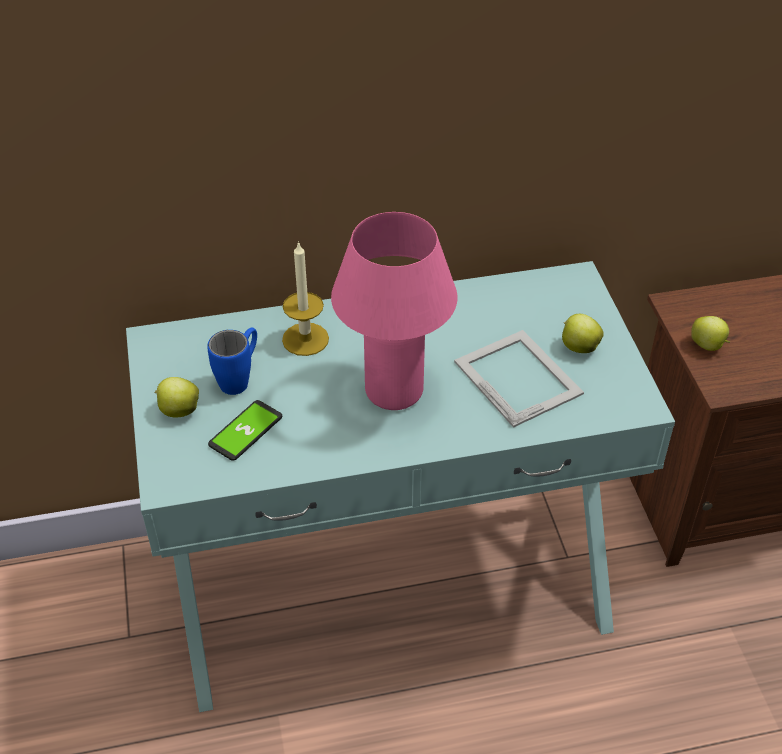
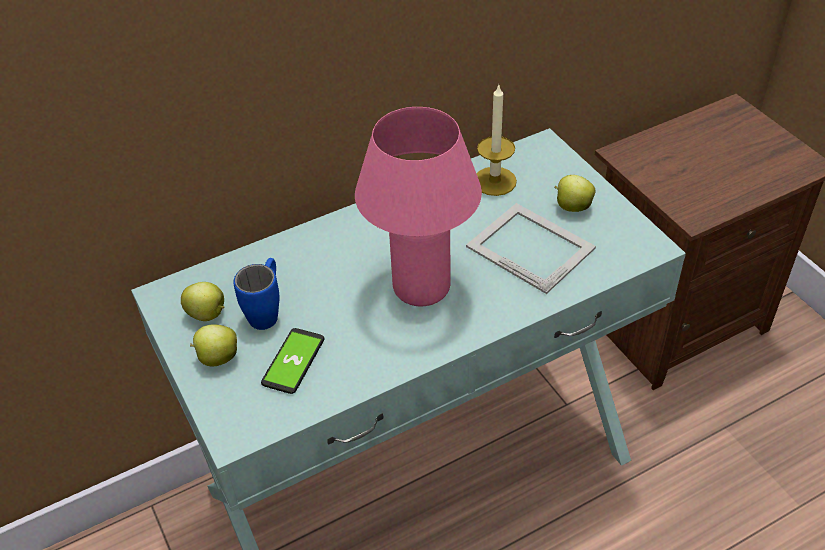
camera: 15 degrees left, 0 degrees up
(305, 339) = (316, 258): candle -> candle (494, 181)
(708, 346) = (665, 183): apple -> apple (208, 314)

